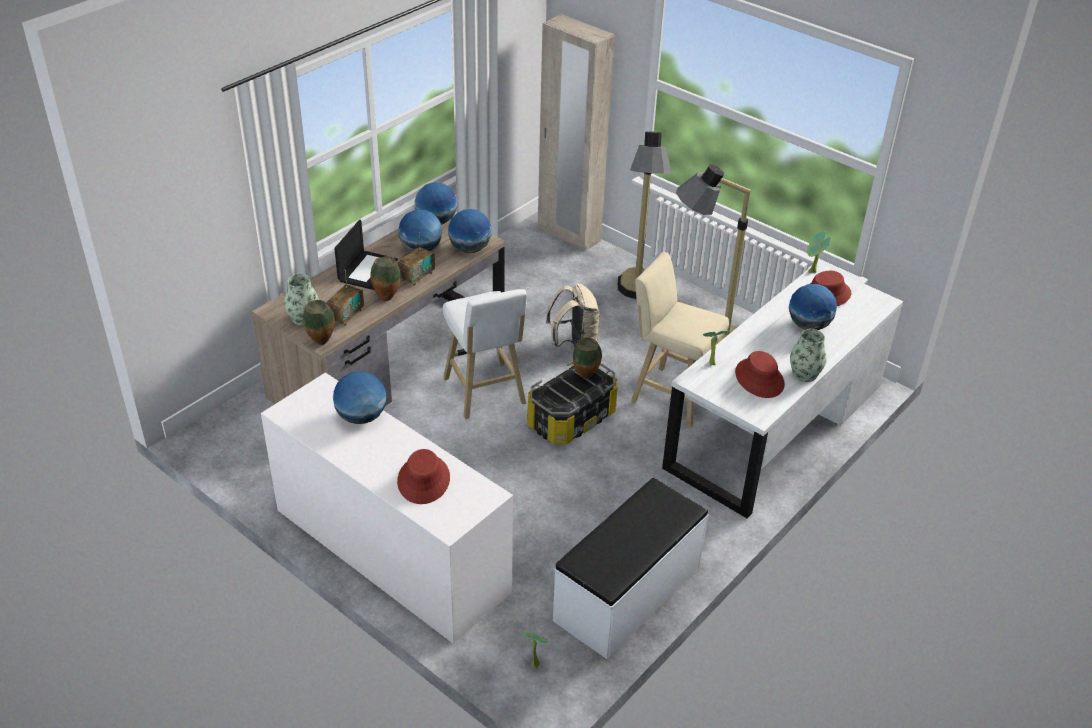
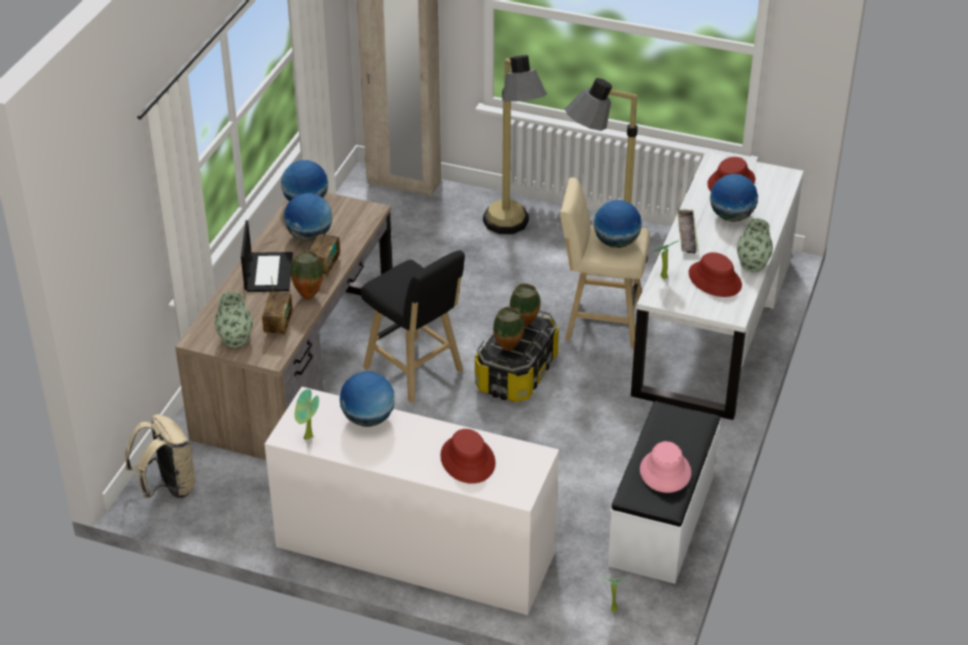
camera: 20 degrees left, 0 degrees up
(322, 343) = (273, 359): vase -> vase (509, 349)
(470, 249) = (360, 223): globe -> globe (616, 242)
(485, 394) = (416, 372): white stool -> black stool
(574, 346) = (477, 299): beige backpack -> beige backpack (168, 487)
(623, 547) = (665, 472): none -> pink hat
(756, 331) = (687, 234): none -> tray
(812, 272) = (706, 163): potted plant -> potted plant (308, 438)

